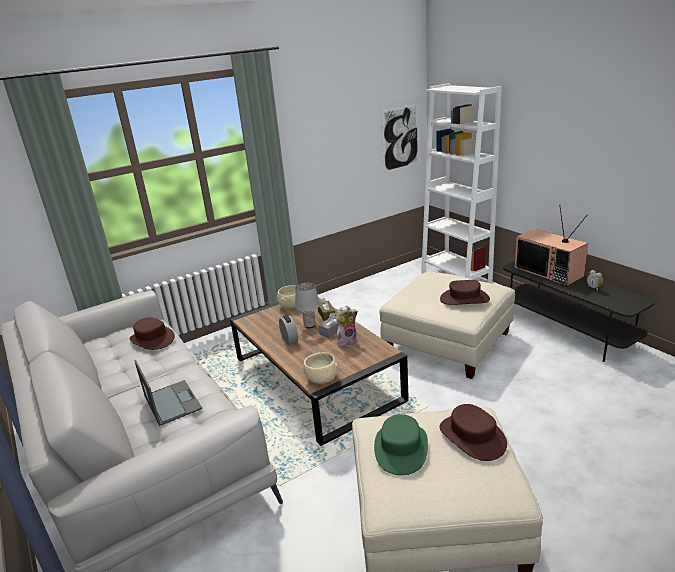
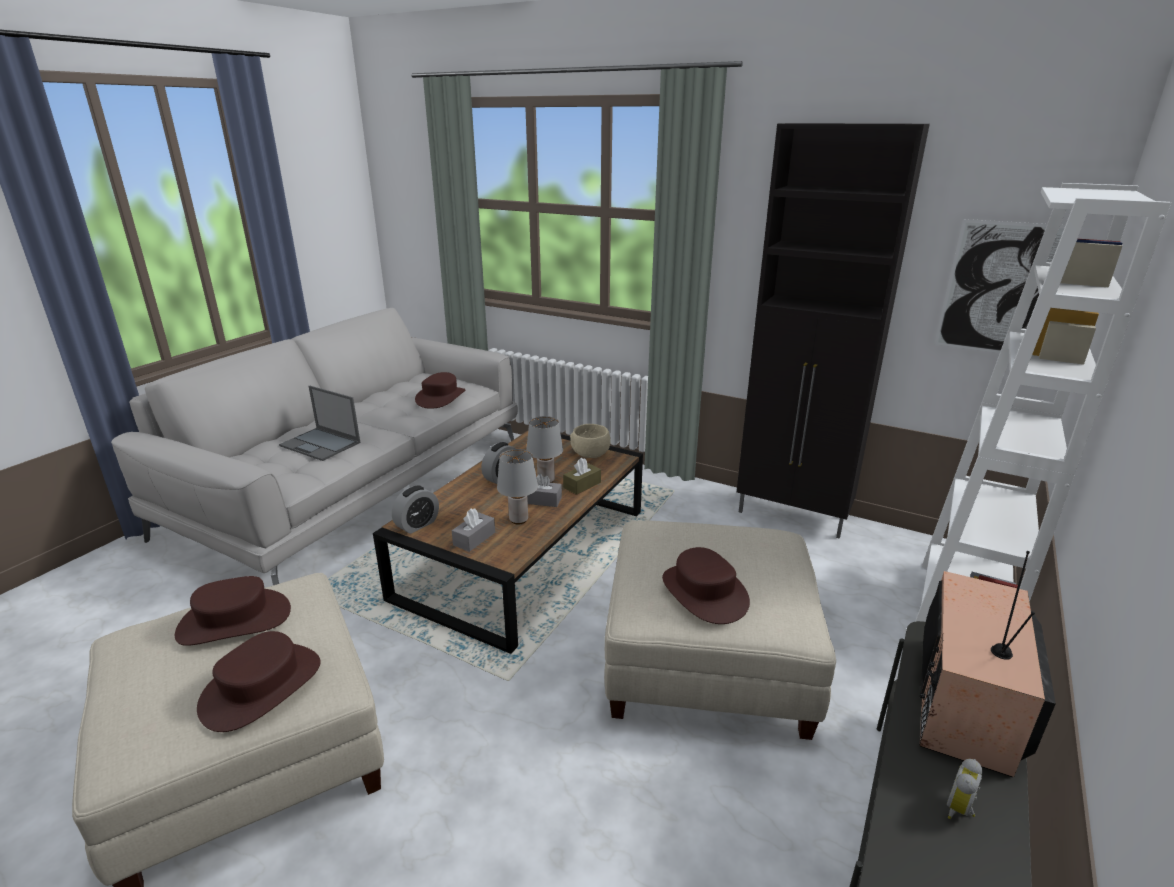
camera: 60 degrees right, 0 degrees up
(172, 402) = (321, 444): laptop -> laptop turned 90 degrees clockwise
(321, 378) = (417, 525): beige bowl -> alarm clock
(347, 342) = (518, 519): plush toy -> grey table lamp
(356, 359) = (474, 539): none -> grey tissue box
(358, 288) = (793, 516): none -> black cabinet
(401, 448) = (234, 620): green hat -> brown hat

